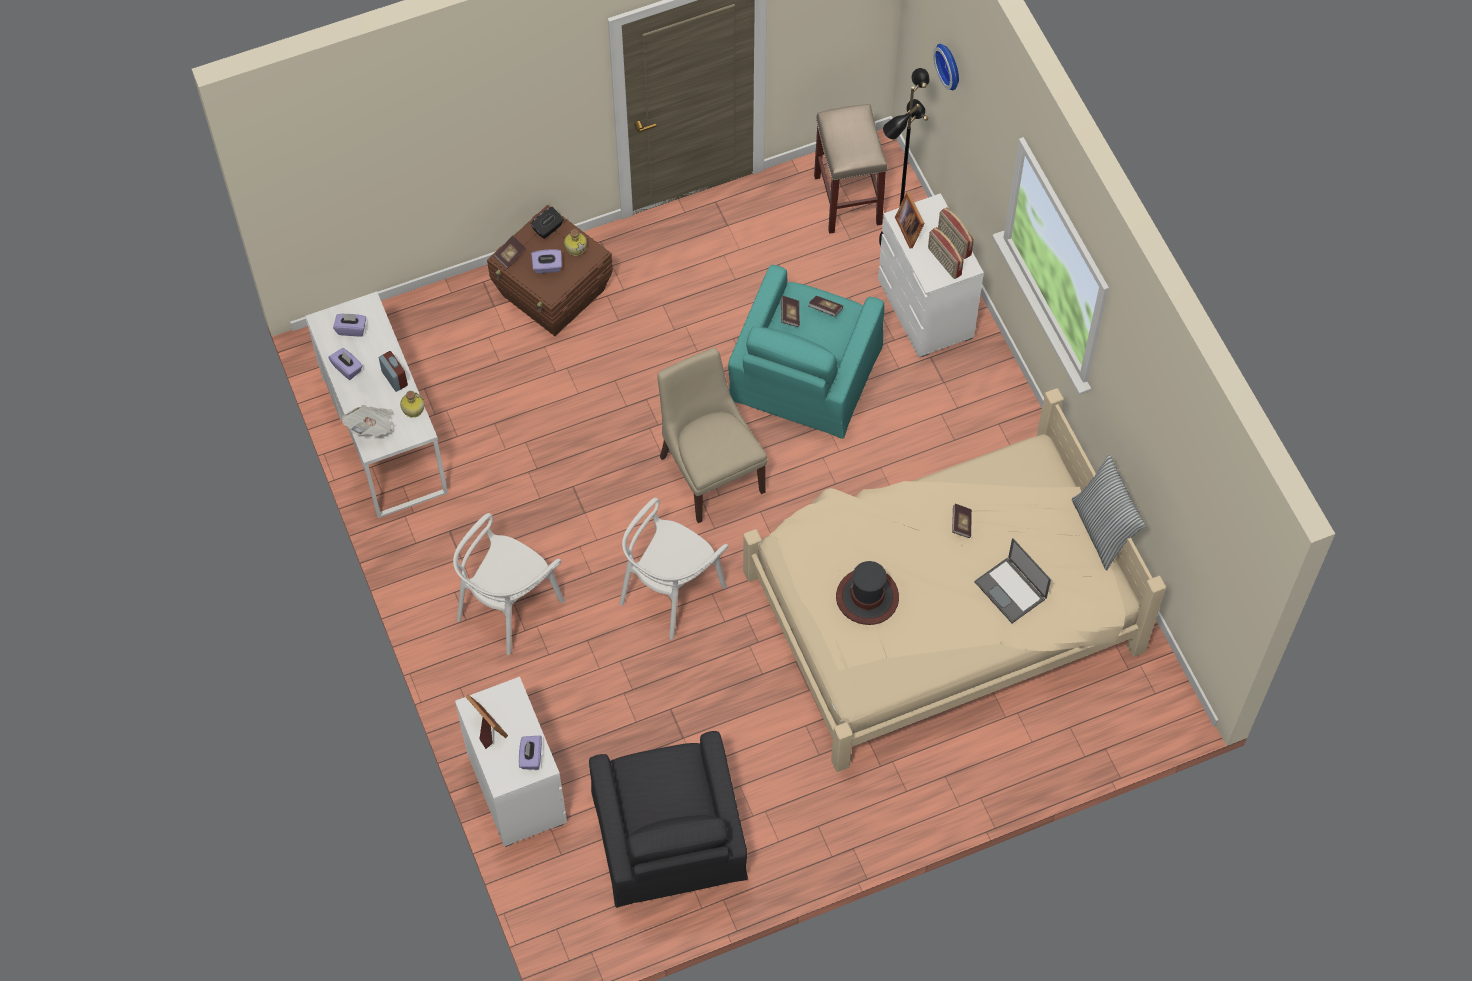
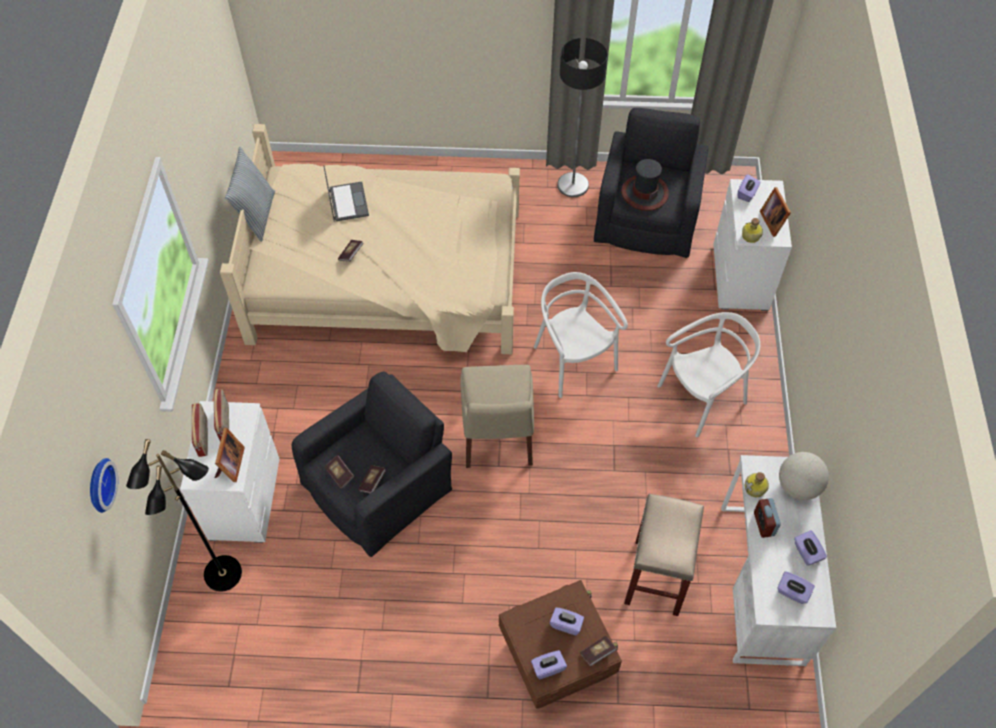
camera: 155 degrees left, 5 degrees down
(372, 427) = (798, 486): newspaper -> globe
(548, 228) = (548, 667): black tissue box -> purple tissue box
(576, 247) = (529, 634): bottle -> bottle (750, 236)
(670, 591) = (573, 361): white chair -> white chair turned 90 degrees counterclockwise
(785, 843) = (573, 185): none -> floor lamp
(805, 375) = (378, 484): turquoise armchair -> black armchair
(848, 201) = (238, 635): beige stool -> beige stool (656, 576)
(867, 597) = (449, 234): hat -> hat (644, 193)

